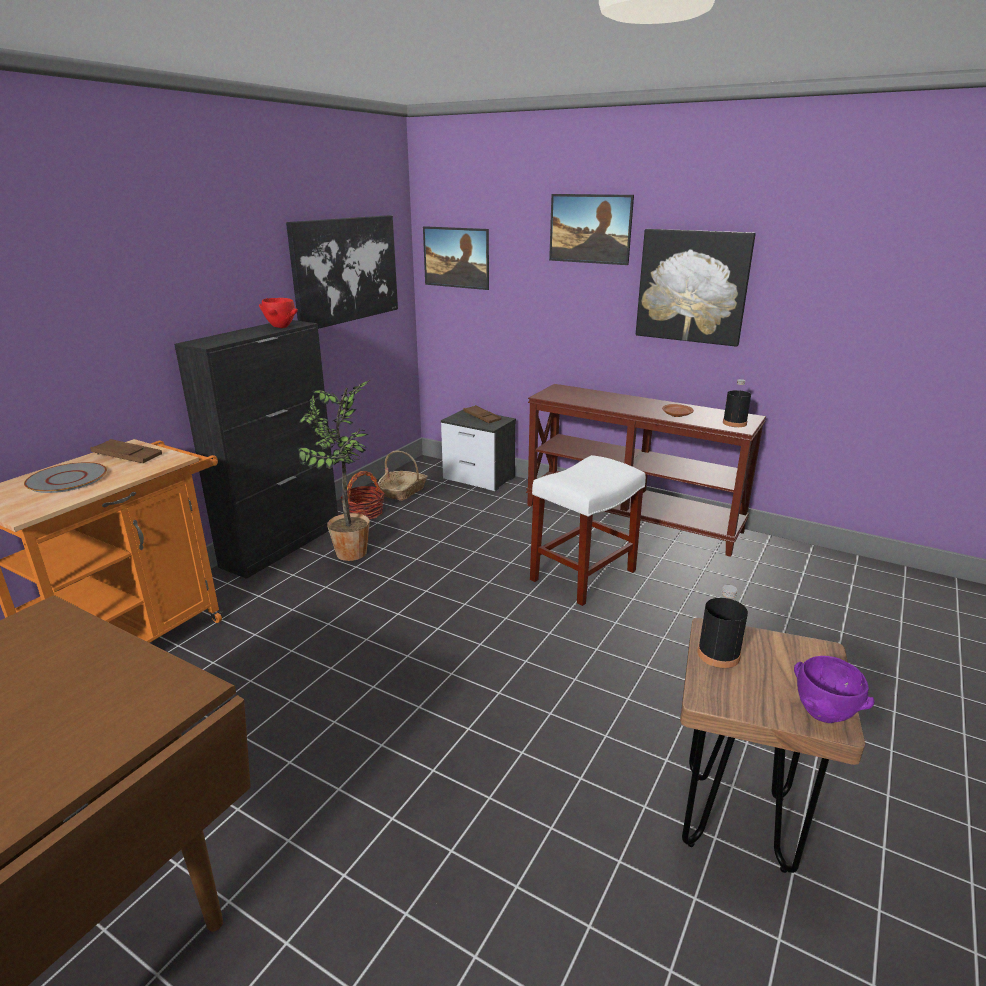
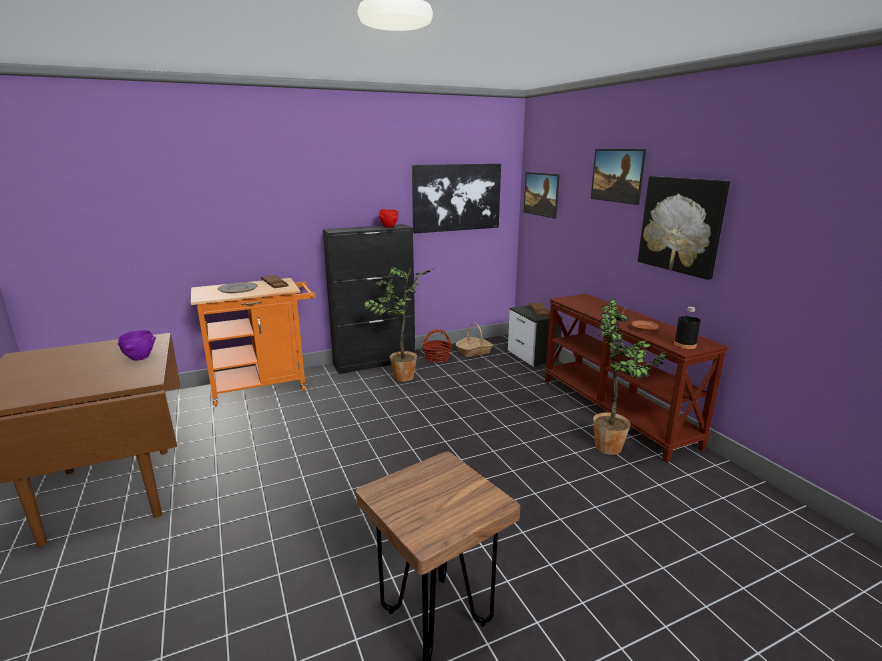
camera: 35 degrees right, 5 degrees down
(583, 574) = (529, 434): white stool -> none
(674, 561) = (611, 449): none -> potted plant
(718, 654) = (424, 474): black bottle -> none
(822, 715) = (426, 532): purple bowl -> purple bowl (140, 358)

